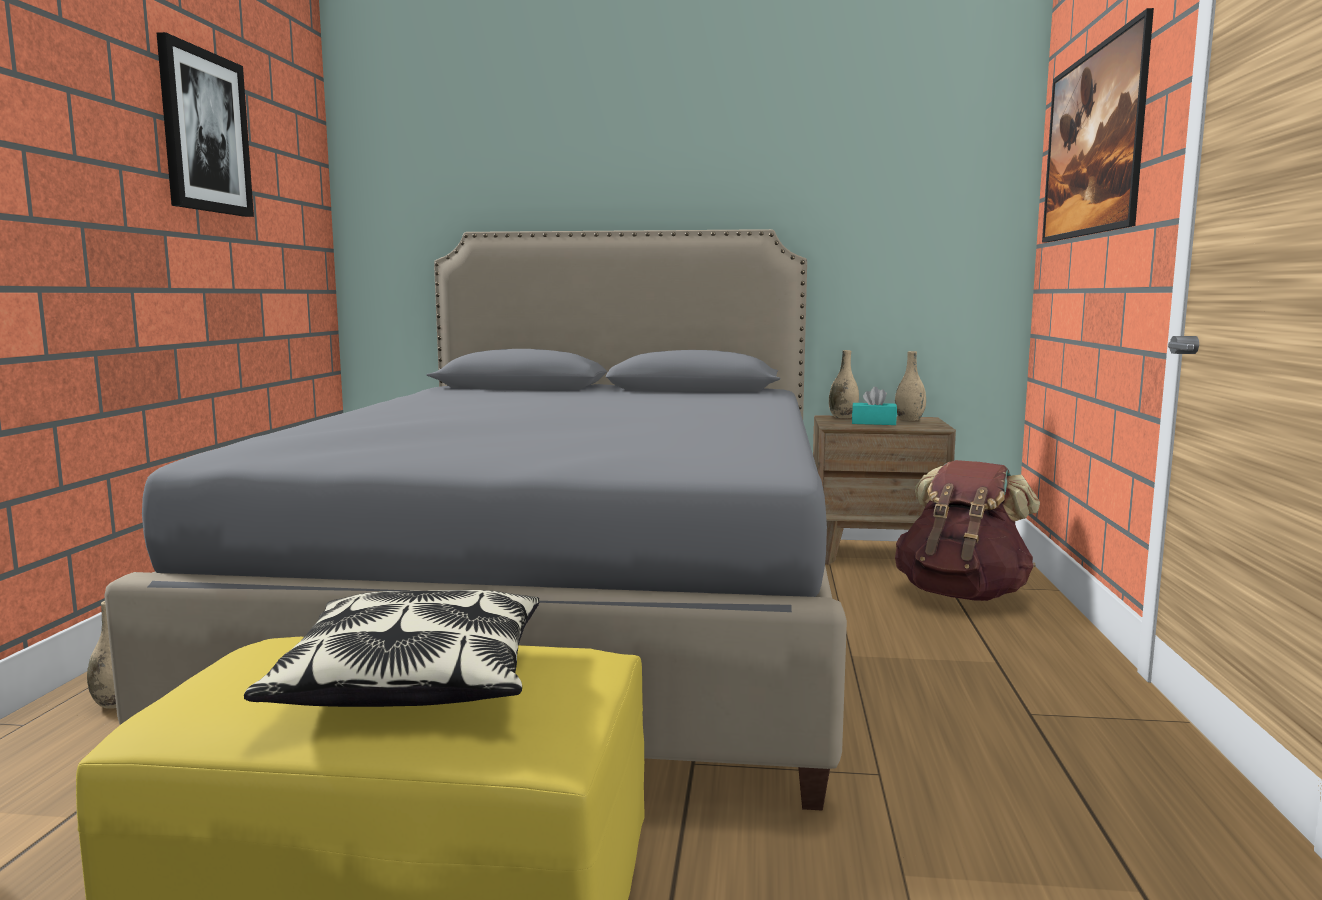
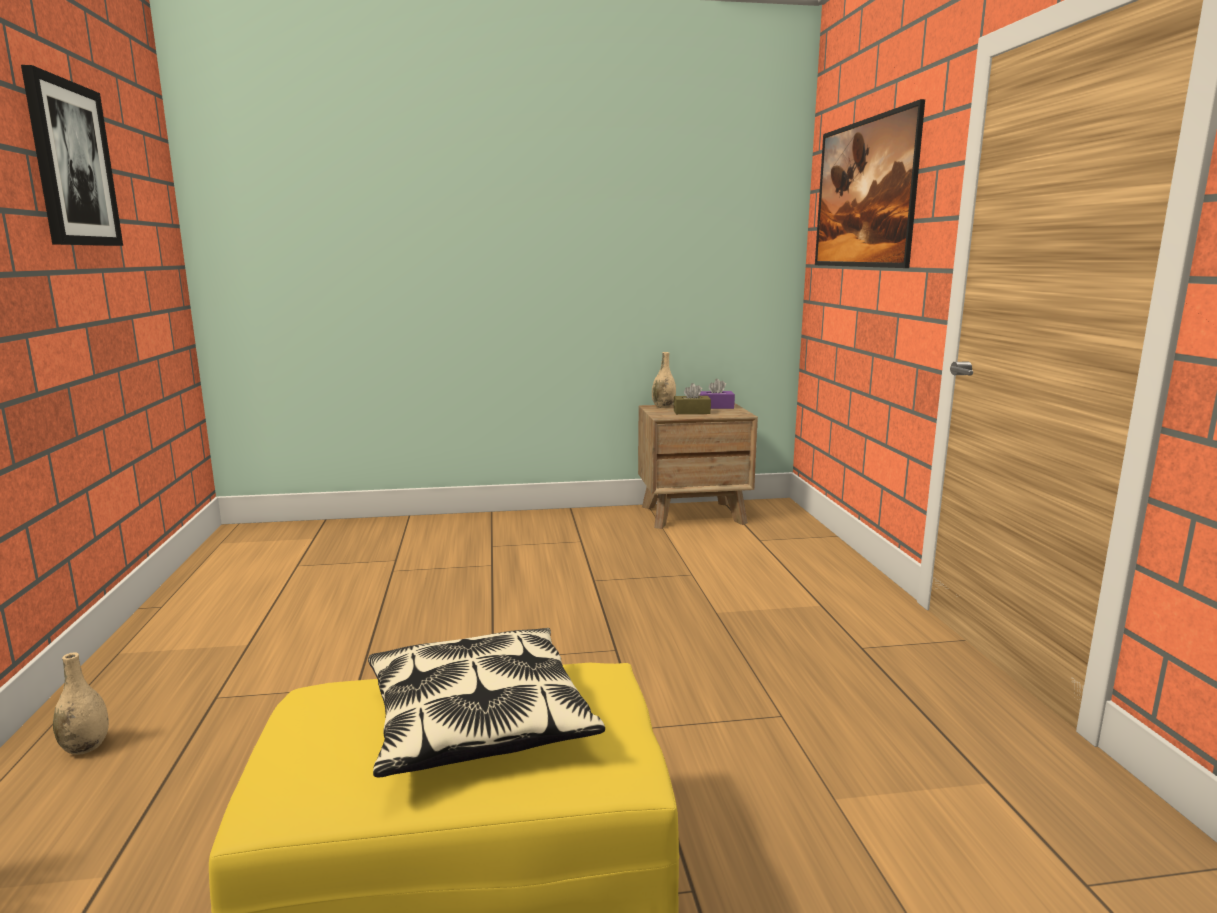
camera: 15 degrees left, 5 degrees up
(570, 618) = (476, 603): grey bed -> none
(873, 423) = (691, 412): turquoise tissue box -> brown tissue box
(909, 419) = (716, 407): beige vase -> purple tissue box
(962, 595) = (772, 547): brown backpack -> none

